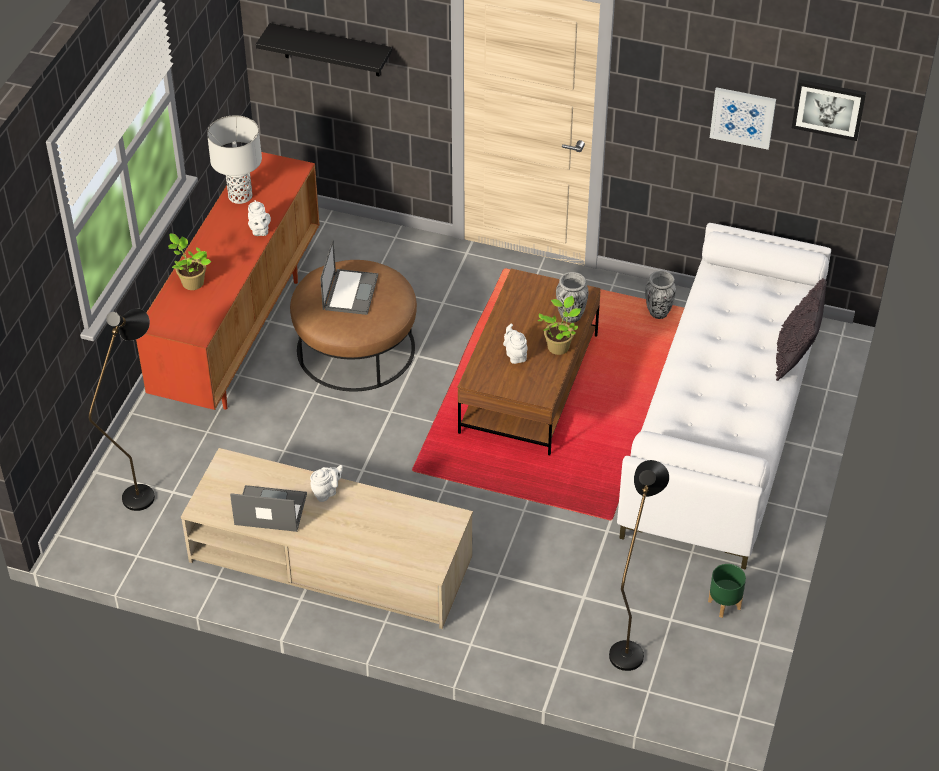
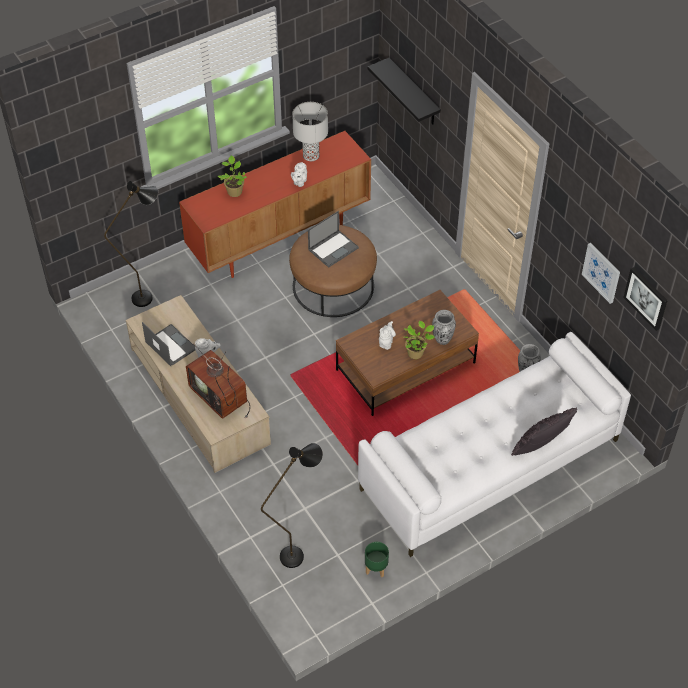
camera: 40 degrees right, 5 degrees up
(395, 526) = (221, 397): none -> television

